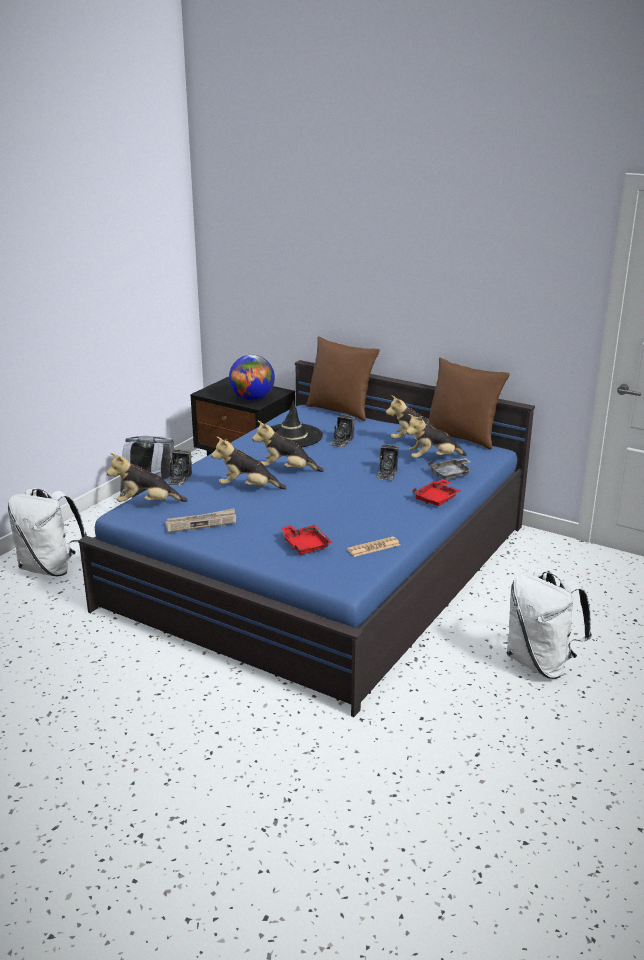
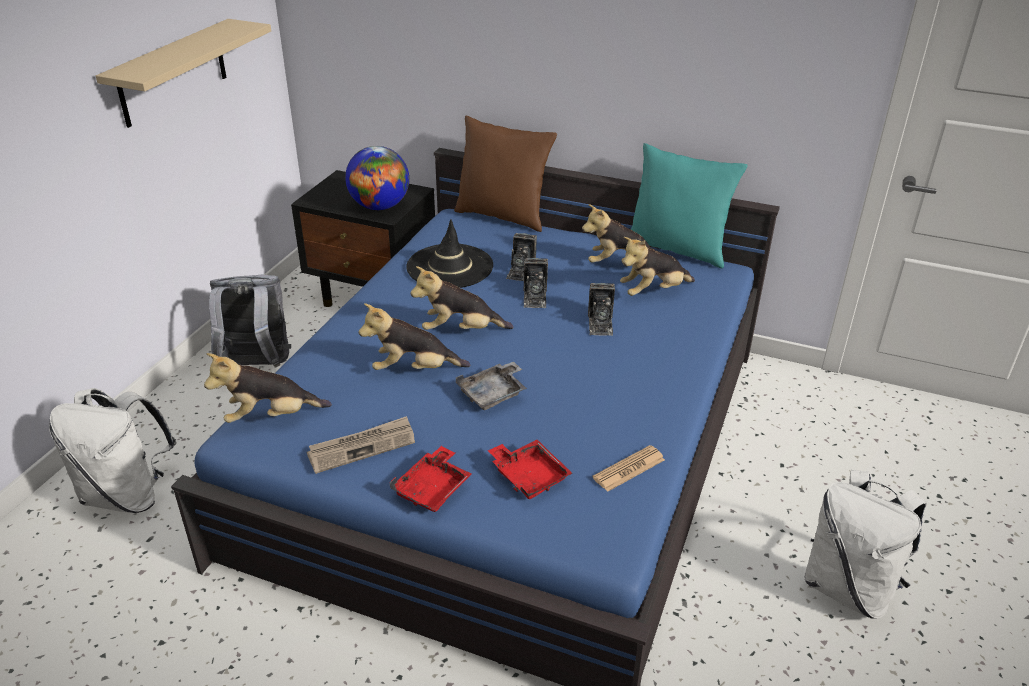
camera: 10 degrees left, 10 degrees up
(118, 294) = (173, 73): none -> beige shelf
(179, 479) = (308, 361): camera -> camera (535, 297)
(437, 499) = (684, 364): red tray -> red tray (433, 489)
(451, 474) = (687, 317): grey tray -> grey tray (493, 394)
(462, 437) = (677, 249): brown pillow -> turquoise pillow

